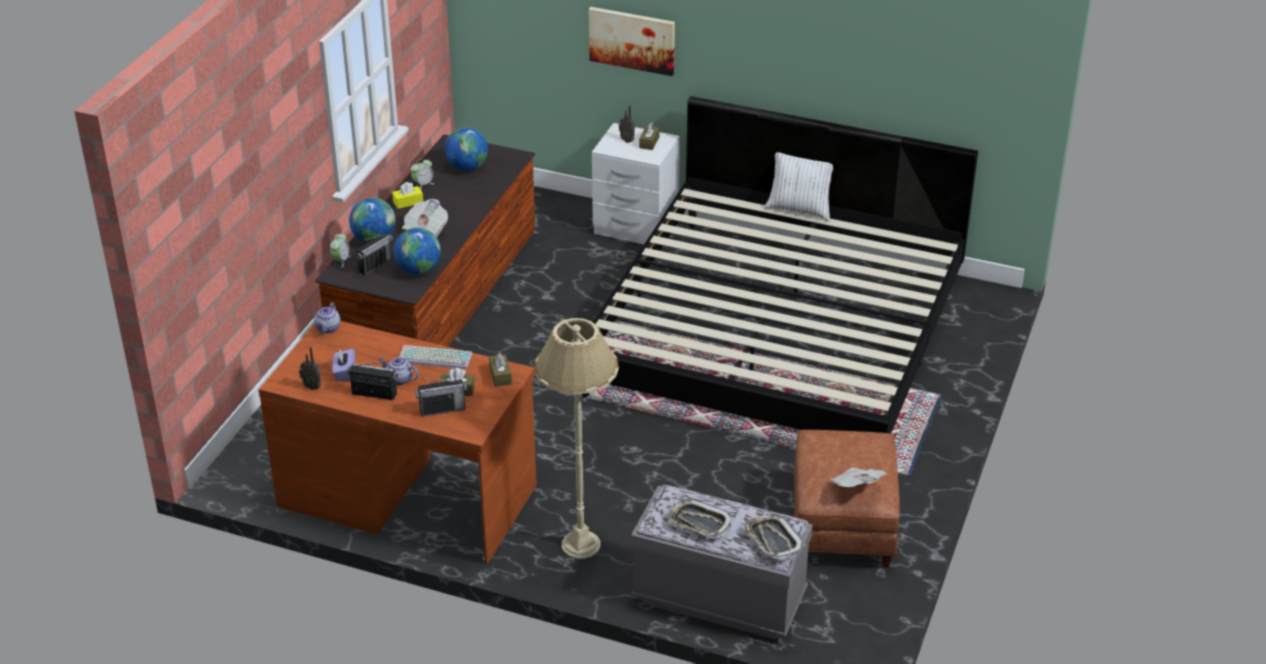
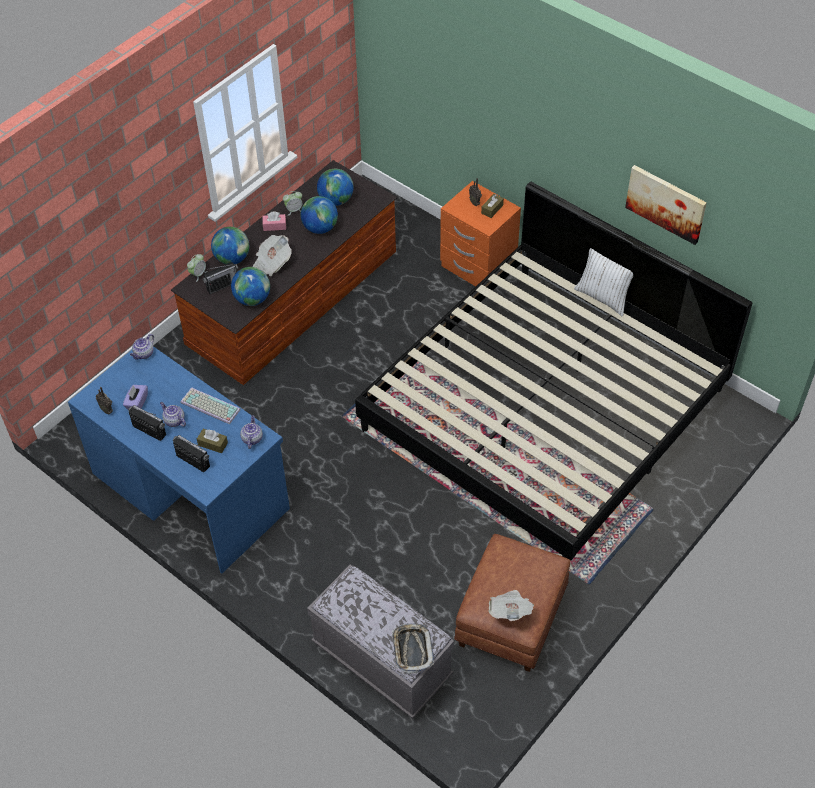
camera: 20 degrees right, 15 degrees up
(407, 494) = (191, 489): brown desk -> blue desk
(408, 202) = (274, 226): yellow tissue box -> pink tissue box
(442, 409) = (193, 461): radio -> radio turned 150 degrees counterclockwise
(462, 194) = (320, 228): none -> globe
(500, 376) = (252, 438): brown tissue box -> teapot
(580, 545) = (298, 576): beige floor lamp -> none
(632, 40) = (490, 123): picture -> picture (666, 203)
(635, 227) = (477, 267): white nightstand -> orange nightstand
(699, 523) = (362, 614): tray -> none

